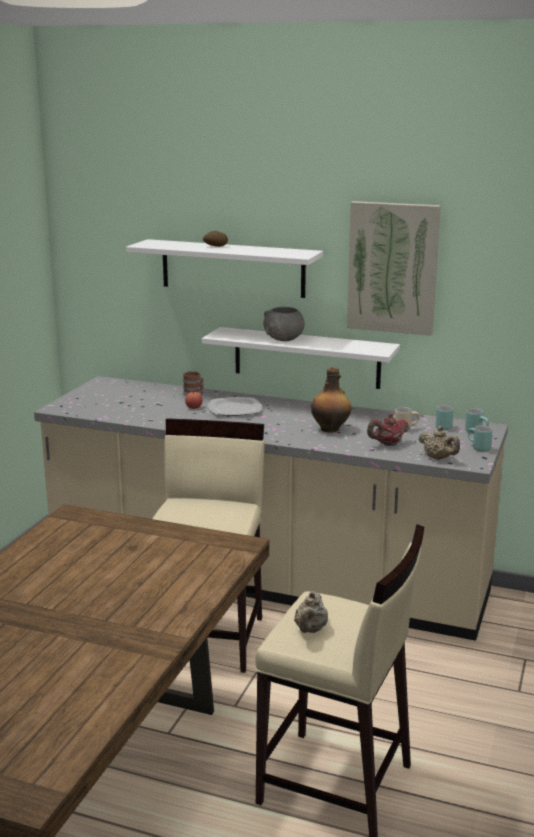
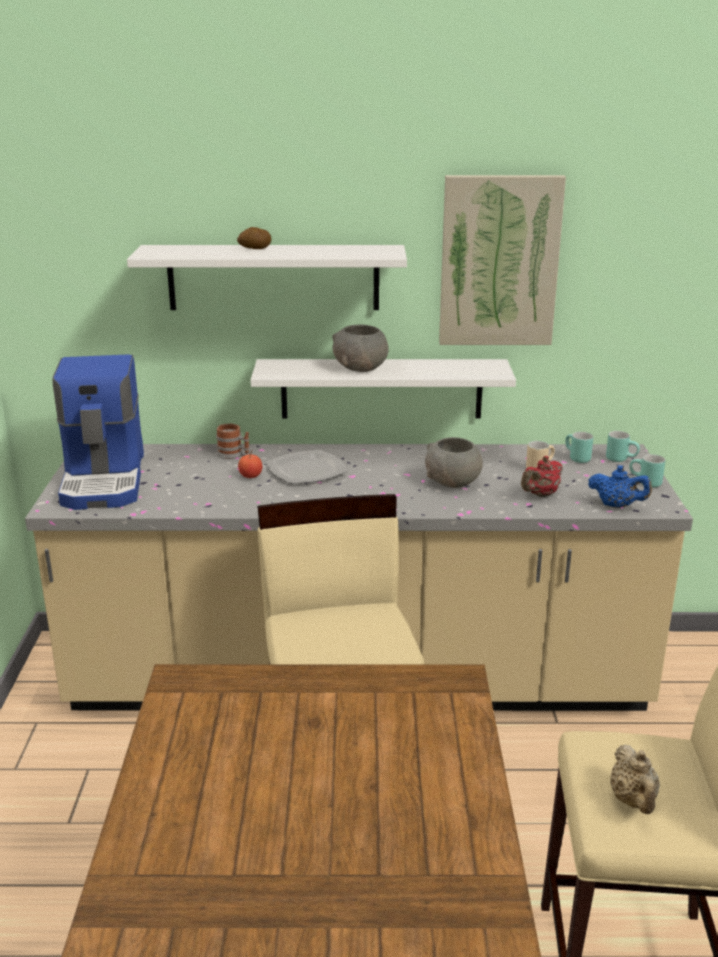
camera: 20 degrees left, 5 degrees up
(99, 398) = (105, 480): none -> coffee machine
(330, 429) = (453, 483): bottle -> grey bowl
(438, 458) = (617, 506): beige teapot -> blue teapot

